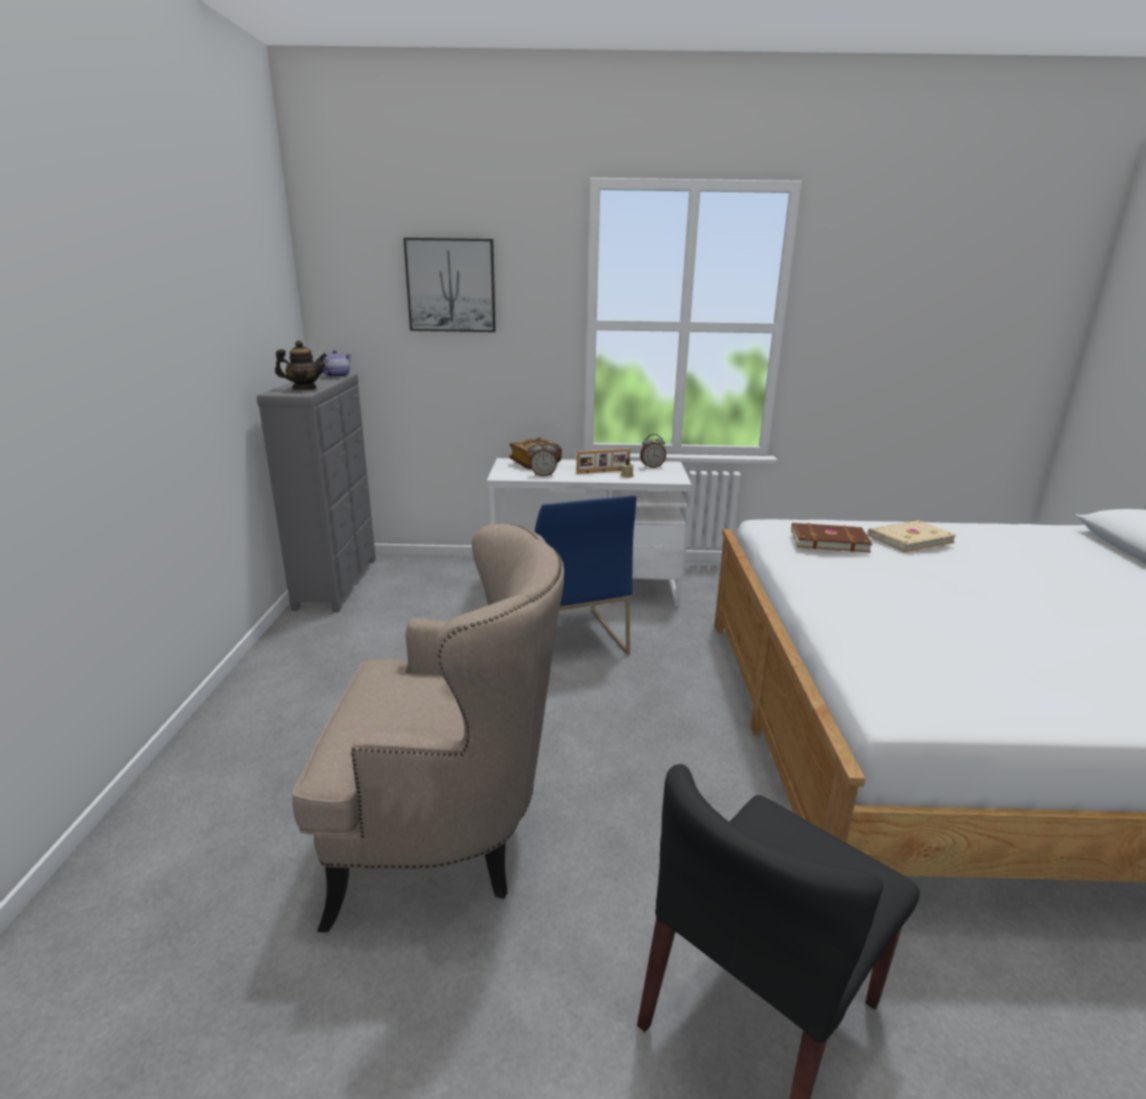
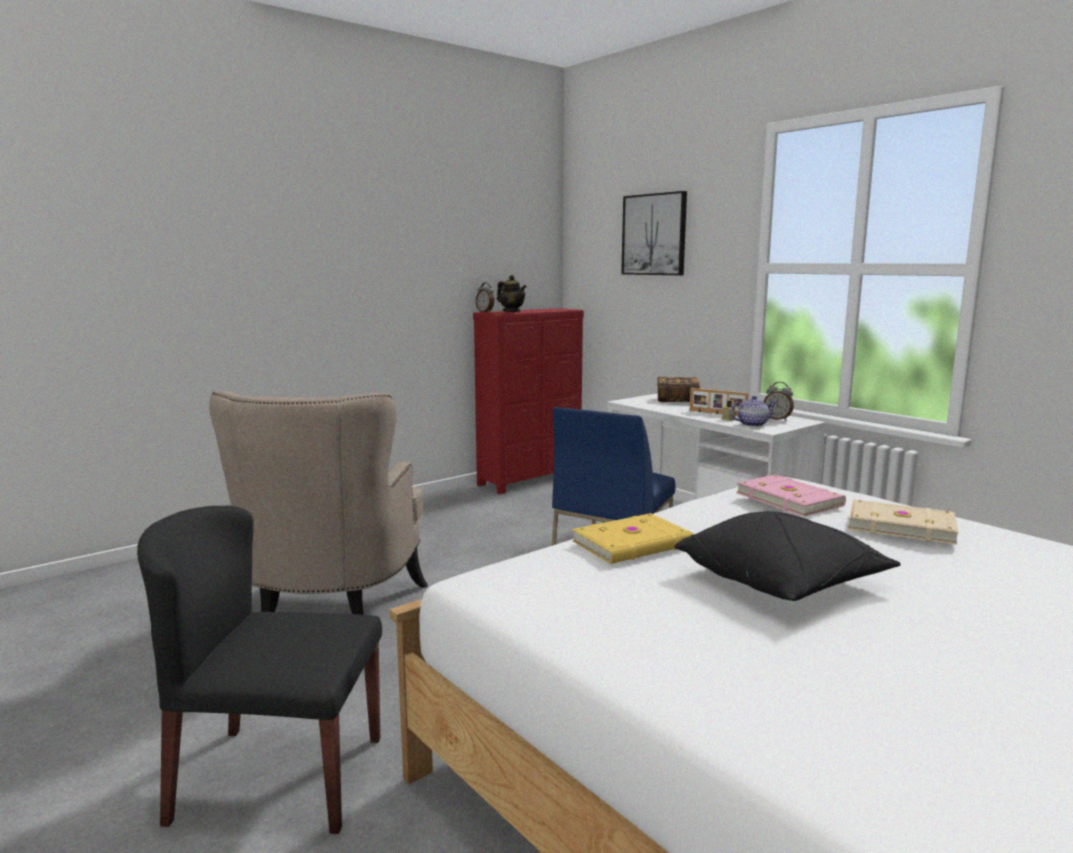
camera: 50 degrees right, 10 degrees down
(336, 376) = (563, 309): teapot -> teapot (752, 424)
(338, 583) = (531, 480): grey dresser -> red dresser
(447, 837) = (330, 612): beige armchair -> beige armchair turned 45 degrees clockwise
(543, 475) = (658, 406): alarm clock -> alarm clock (485, 312)
(828, 540) = (789, 499): brown book -> pink book
(868, 620) = (634, 544): none -> yellow book
(975, 609) = (781, 582): none -> black pillow

